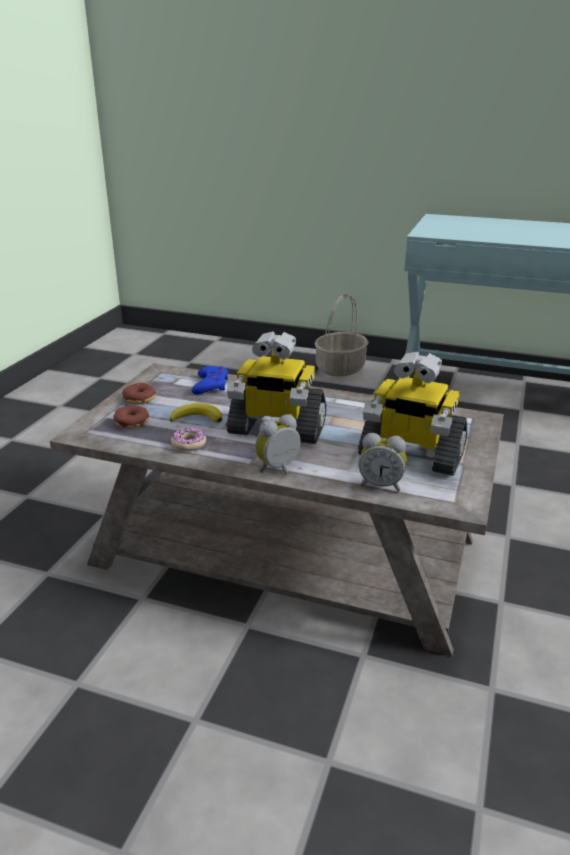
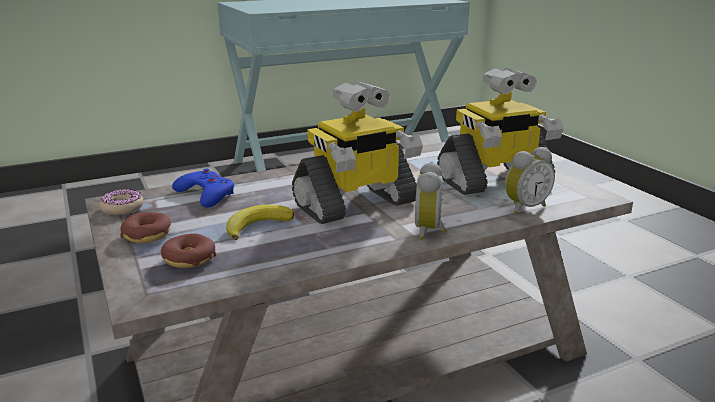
camera: 45 degrees left, 5 degrees down
(189, 444) = (302, 250): donut -> donut (122, 208)
(340, 368) = (169, 184): basket -> none

